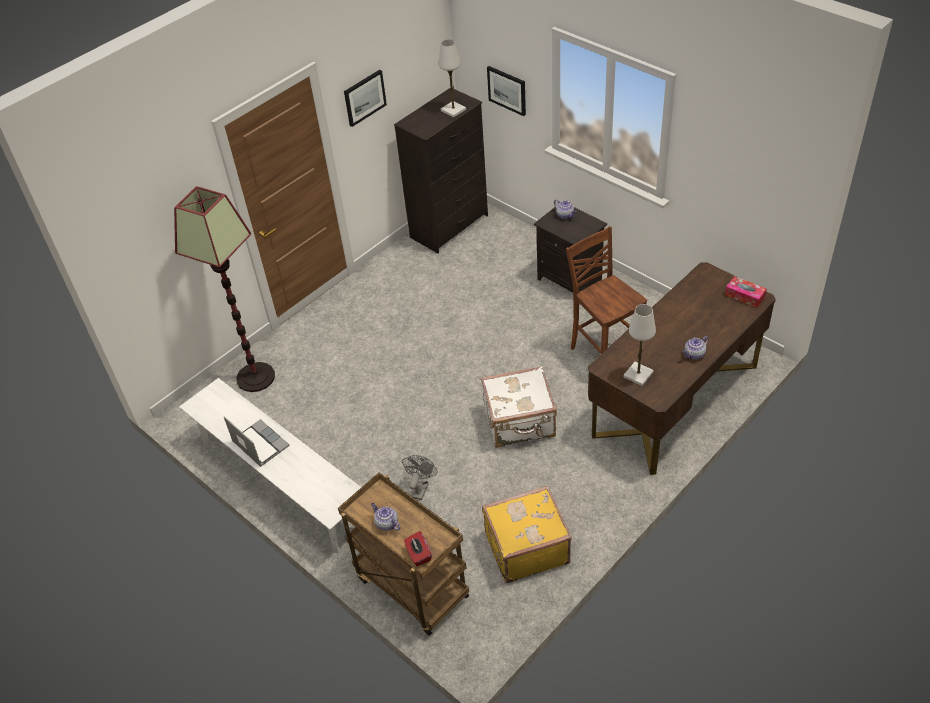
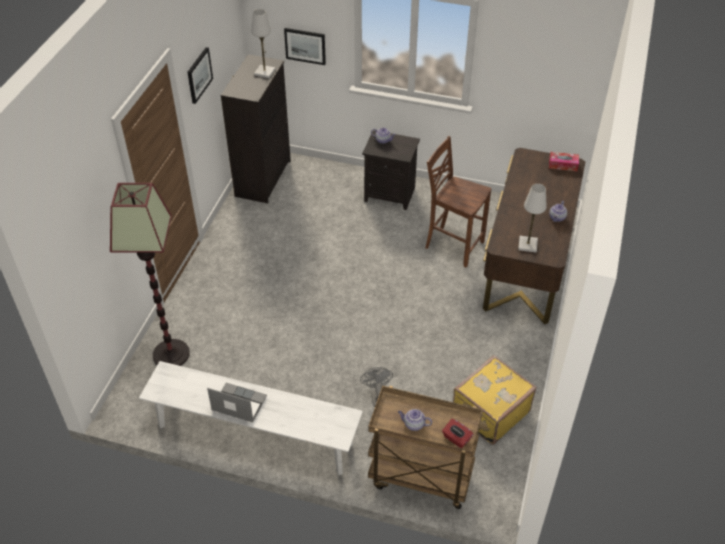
camera: 30 degrees left, 0 degrees up
(520, 423) = (423, 318): white suitcase -> none

